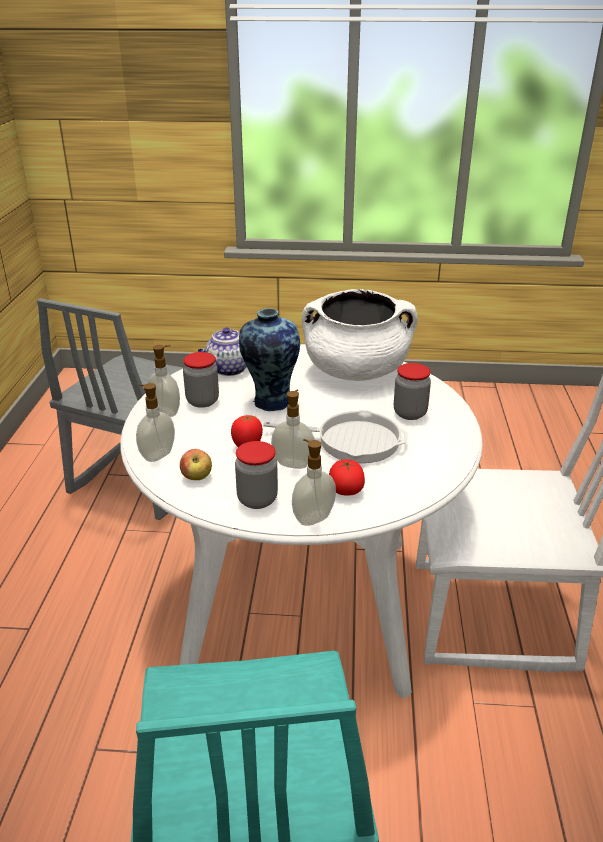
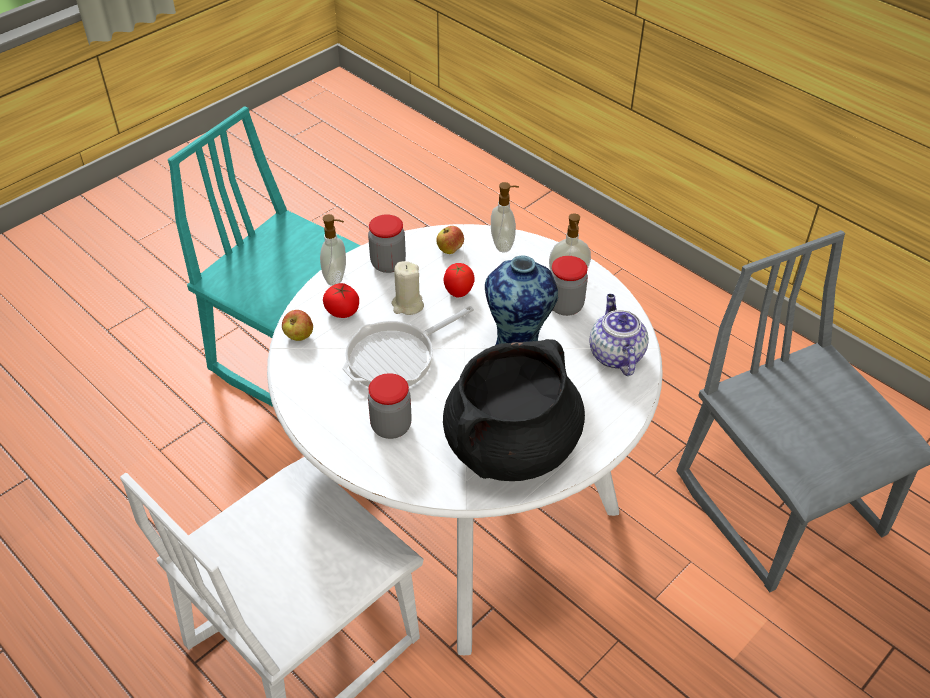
camera: 130 degrees right, 15 degrees up
(293, 463) = (407, 305): soap dispenser -> beige candle
(356, 371) = (511, 447): white cooking pot -> black cooking pot
(403, 495) = (299, 335): none -> apple

